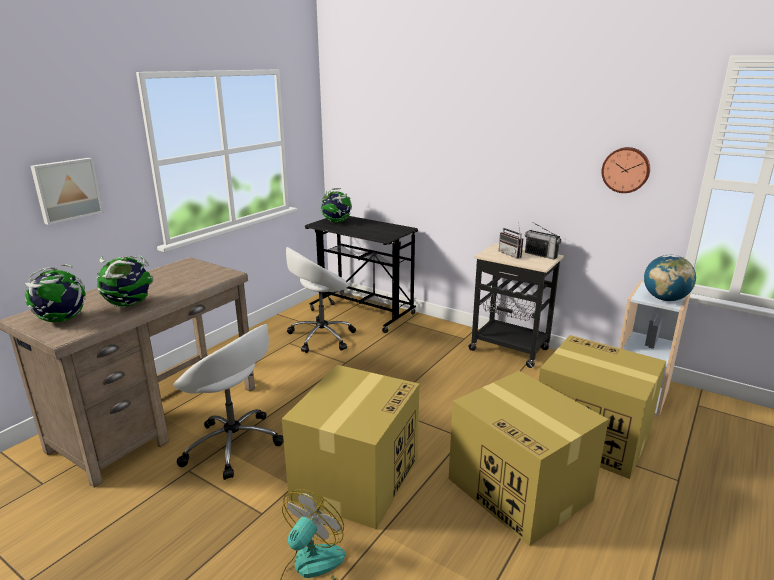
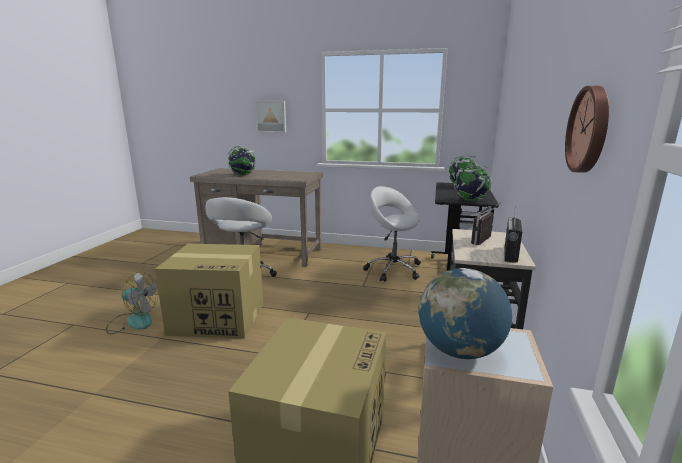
camera: 70 degrees right, 5 degrees down
(61, 320) = (220, 172): globe -> globe (470, 200)
(521, 489) = (210, 399): cardboard box -> none

